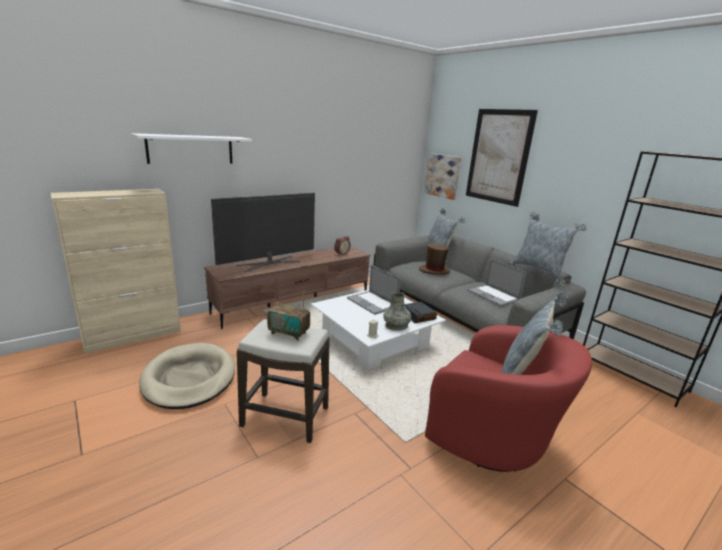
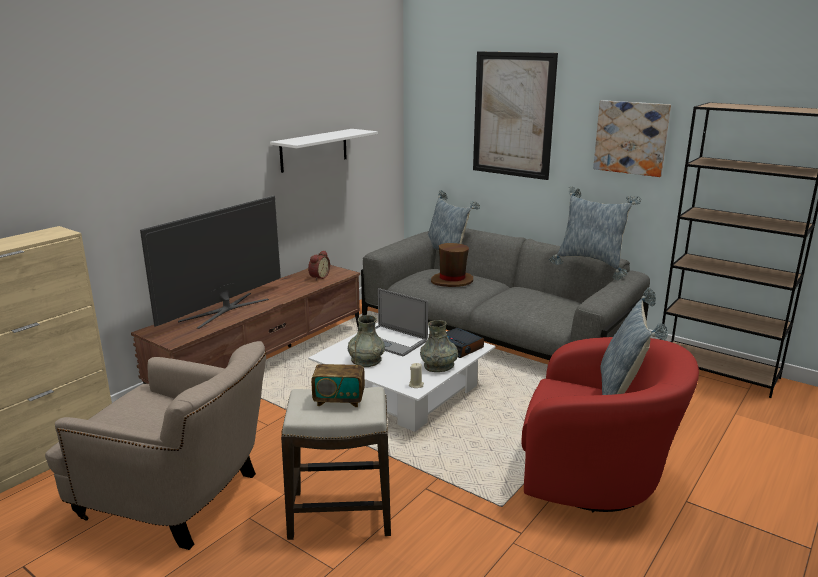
camera: 15 degrees left, 0 degrees up
(189, 379) = (177, 498): beige dog bed -> beige armchair
(191, 149) = (96, 159): white shelf -> white shelf (314, 150)
(347, 312) = (366, 360): none -> grey vase
(443, 176) = (435, 145): picture -> picture (631, 137)
(493, 295) = (541, 303): laptop -> none

